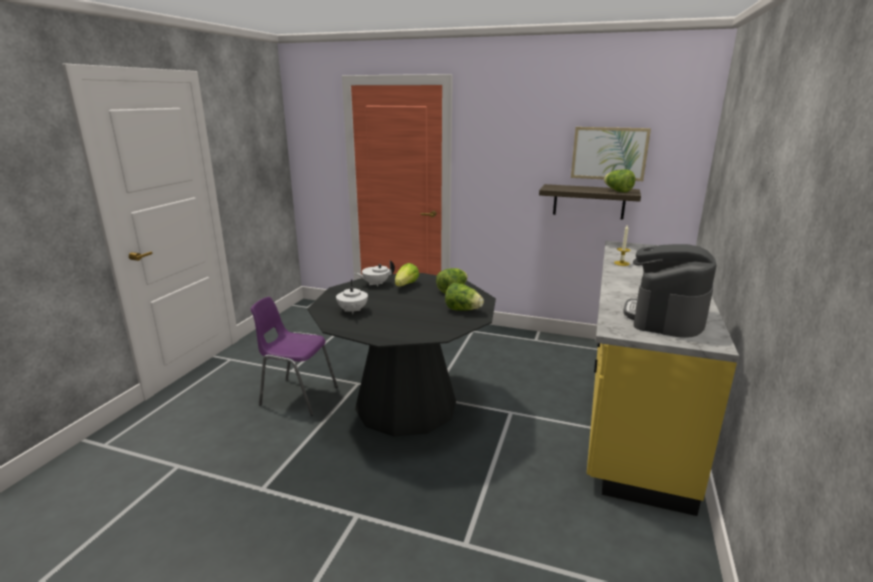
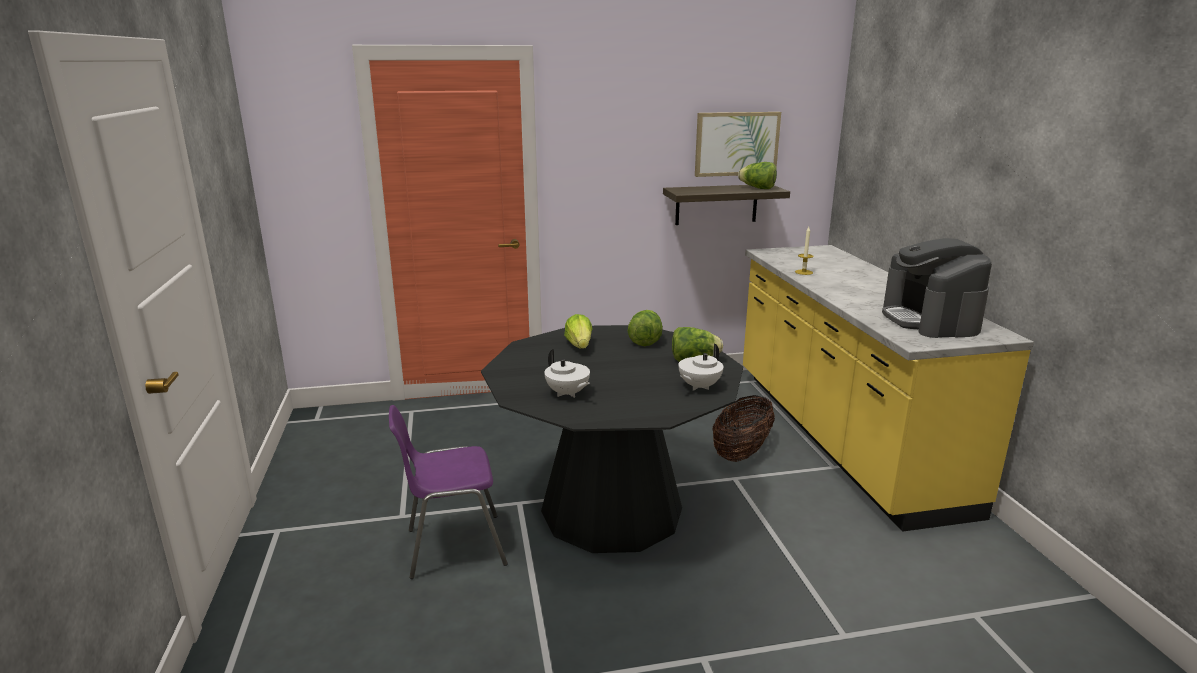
camera: 30 degrees left, 0 degrees up
(375, 284) = (538, 352): white teapot -> white teapot (698, 386)
(536, 397) = (741, 452): none -> basket

